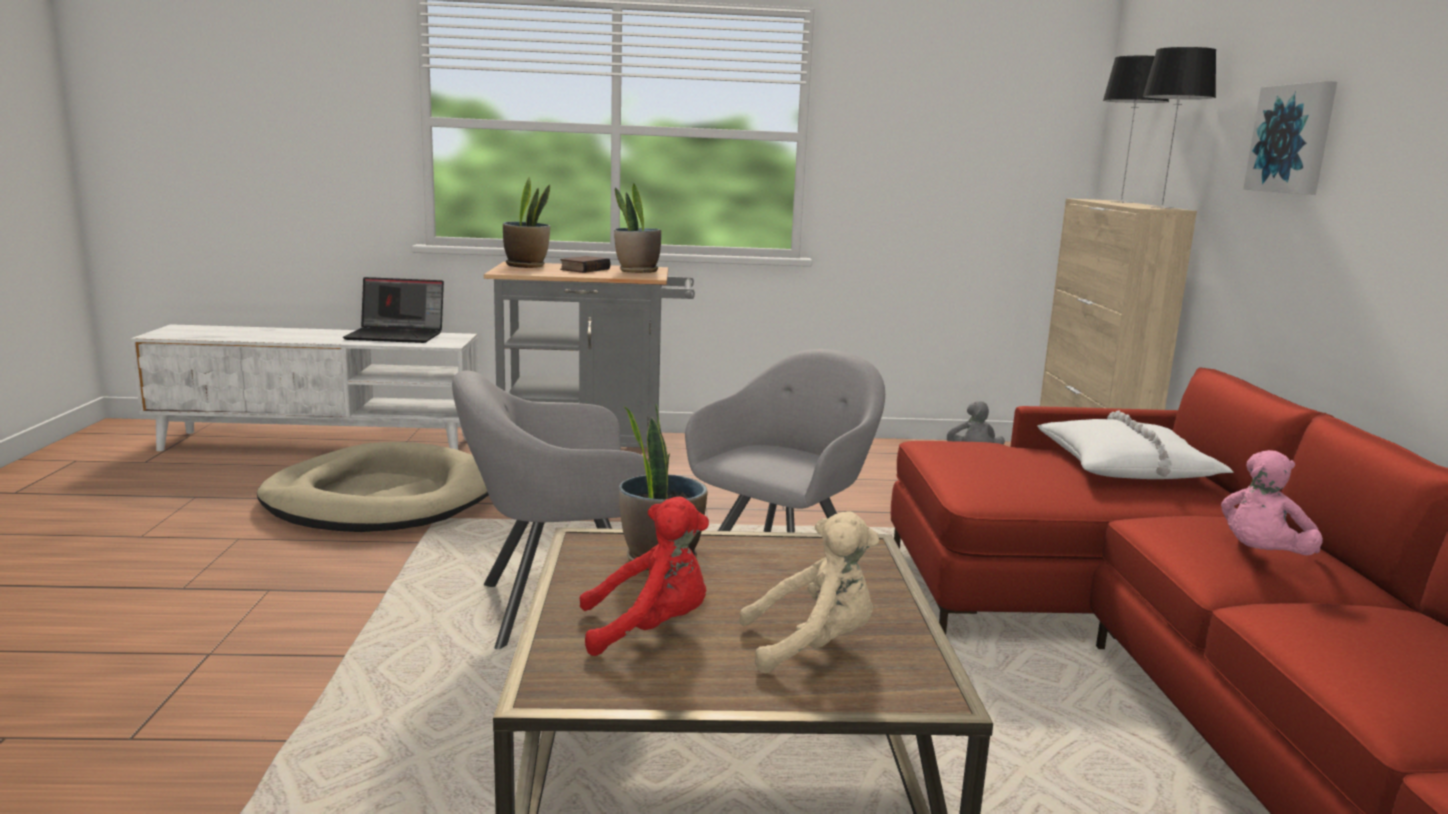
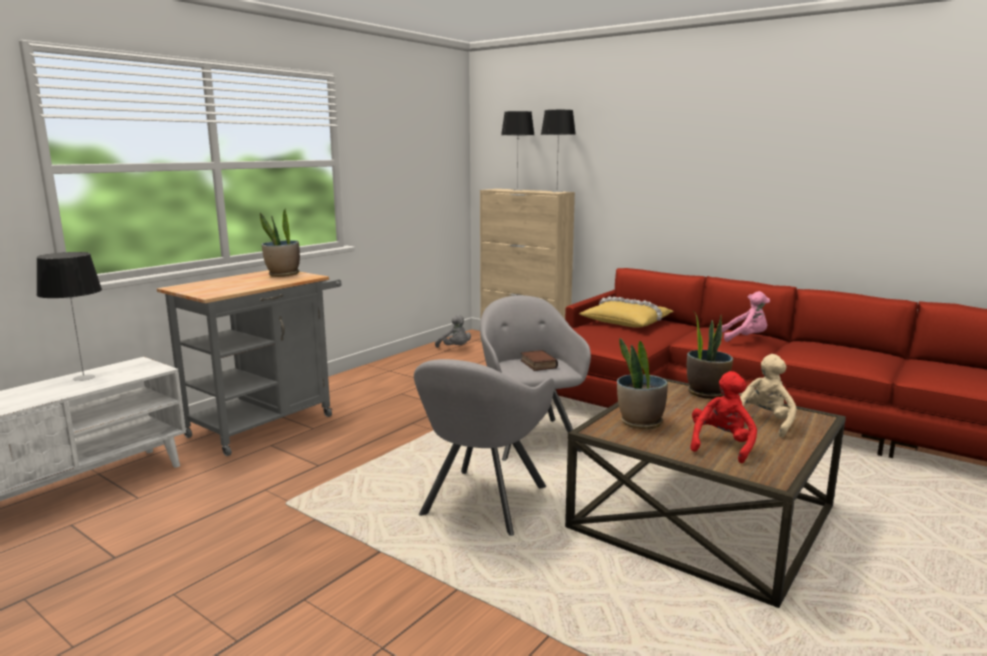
camera: 50 degrees left, 0 degrees up
(380, 499) = (205, 514): beige dog bed -> none
(397, 335) = (84, 377): laptop -> table lamp
(526, 266) = (195, 287): potted plant -> potted plant (706, 393)
(584, 269) = (245, 280): book -> book (537, 364)
(1126, 466) = (627, 321): white pillow -> yellow pillow
(1261, 557) = (745, 338): pink plush toy -> pink plush toy turned 75 degrees counterclockwise
(1293, 139) = (636, 156): picture -> none

